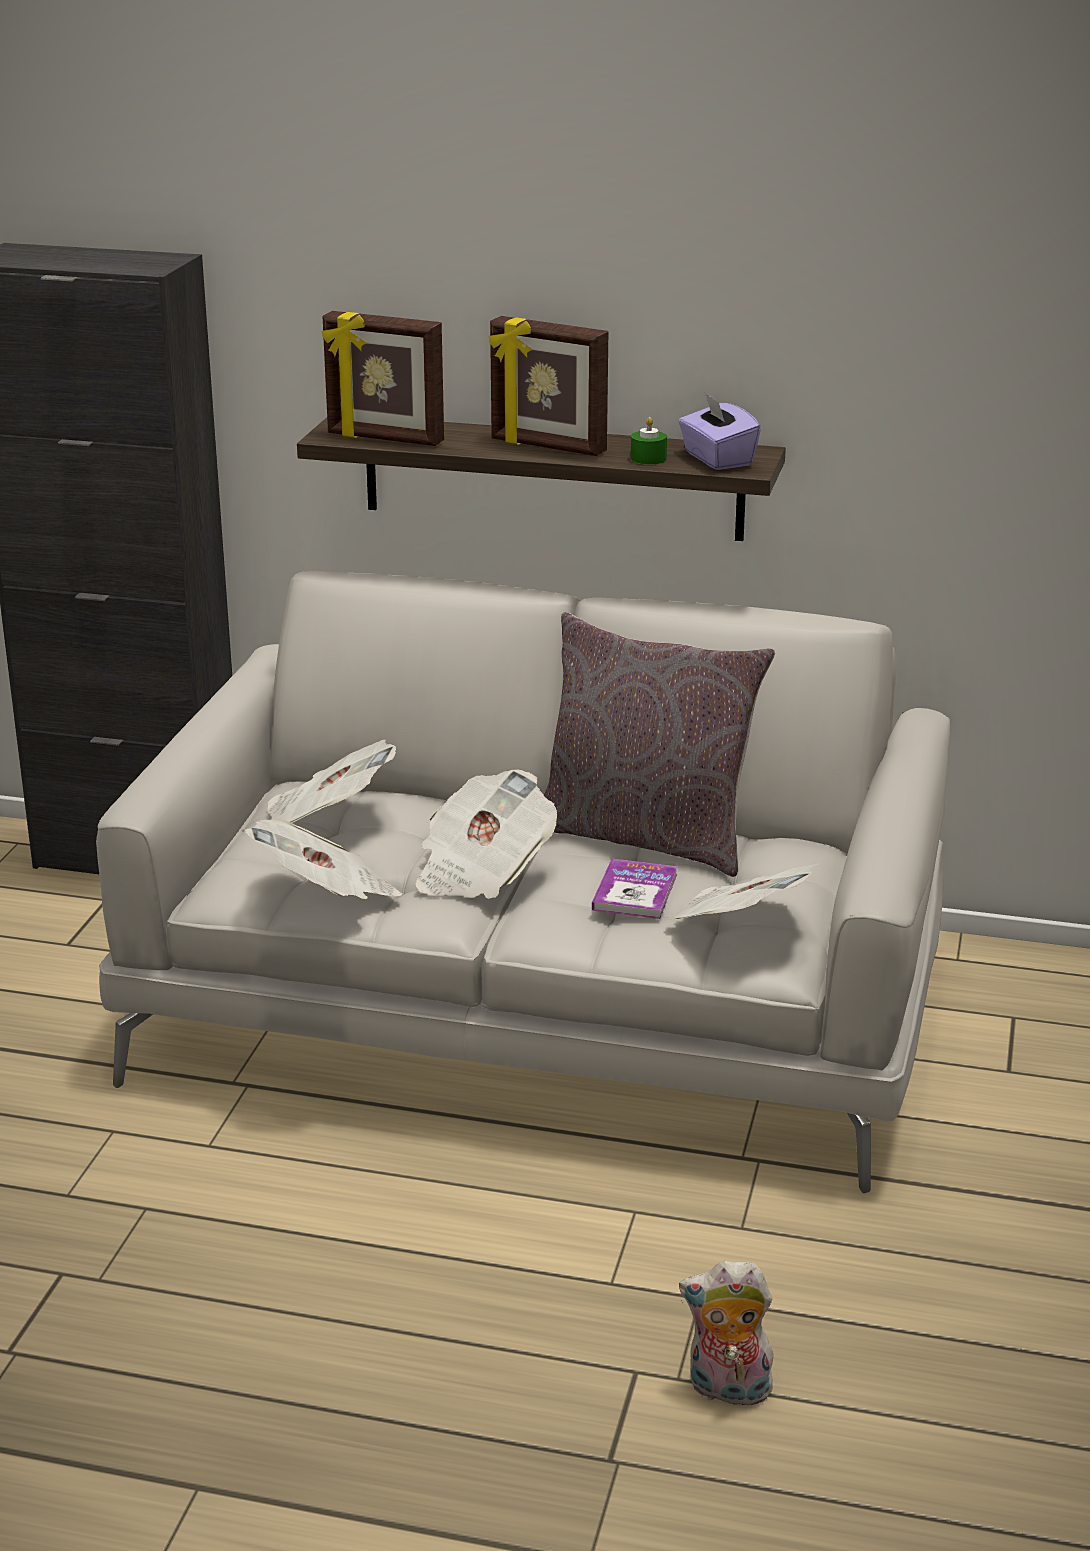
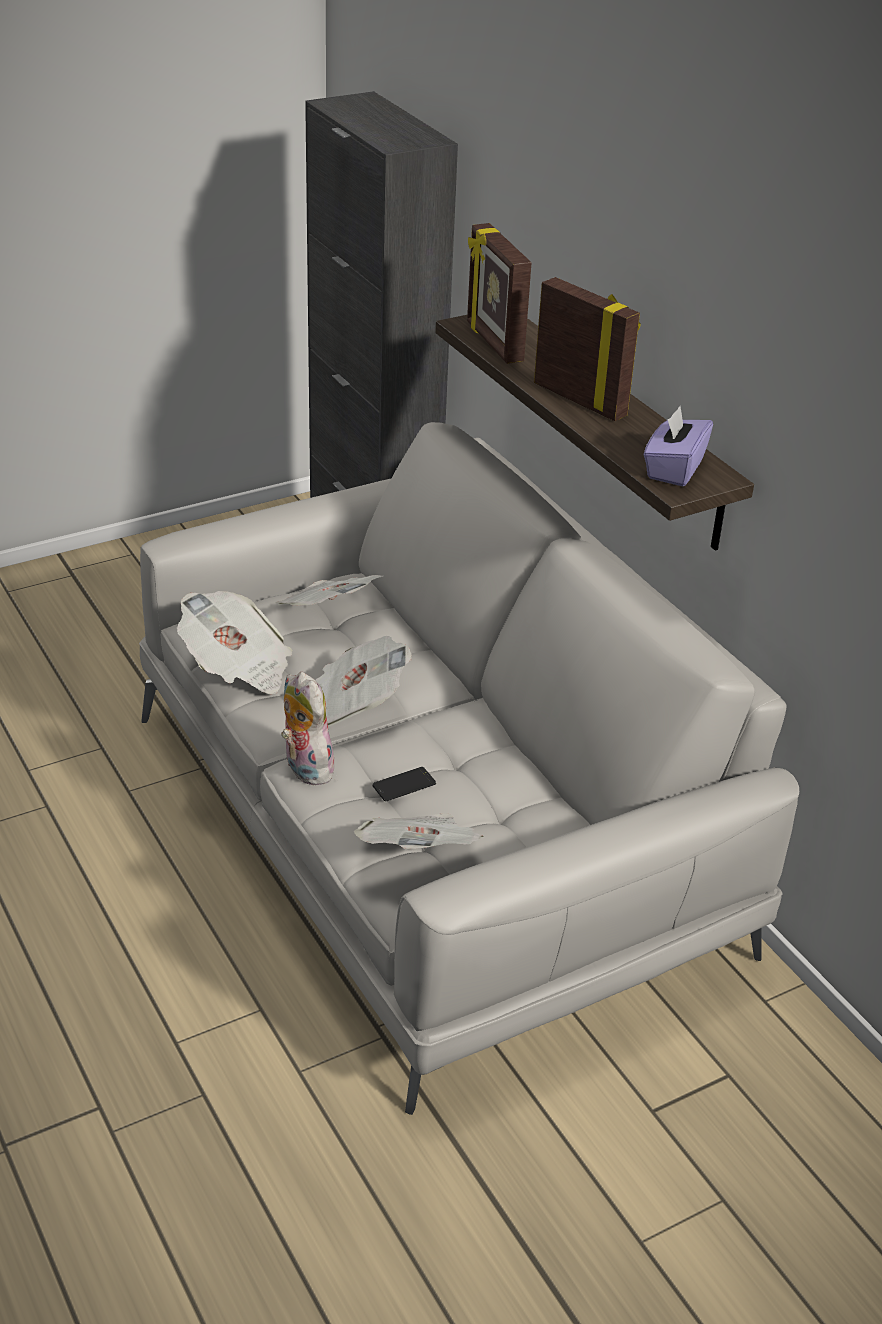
camera: 45 degrees right, 10 degrees up
(547, 447) = (581, 399): picture frame -> picture frame turned 150 degrees clockwise
(635, 892) = (404, 785): book -> phone
(645, 837) = (489, 750): grey pillow -> none
(648, 458) = (626, 444): green candle -> none
(727, 1390) = (121, 1163): plush toy -> plush toy (304, 768)

